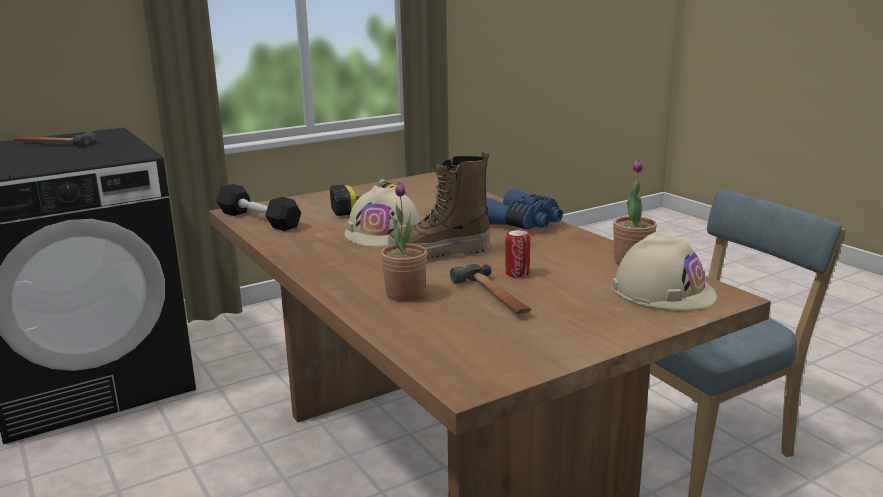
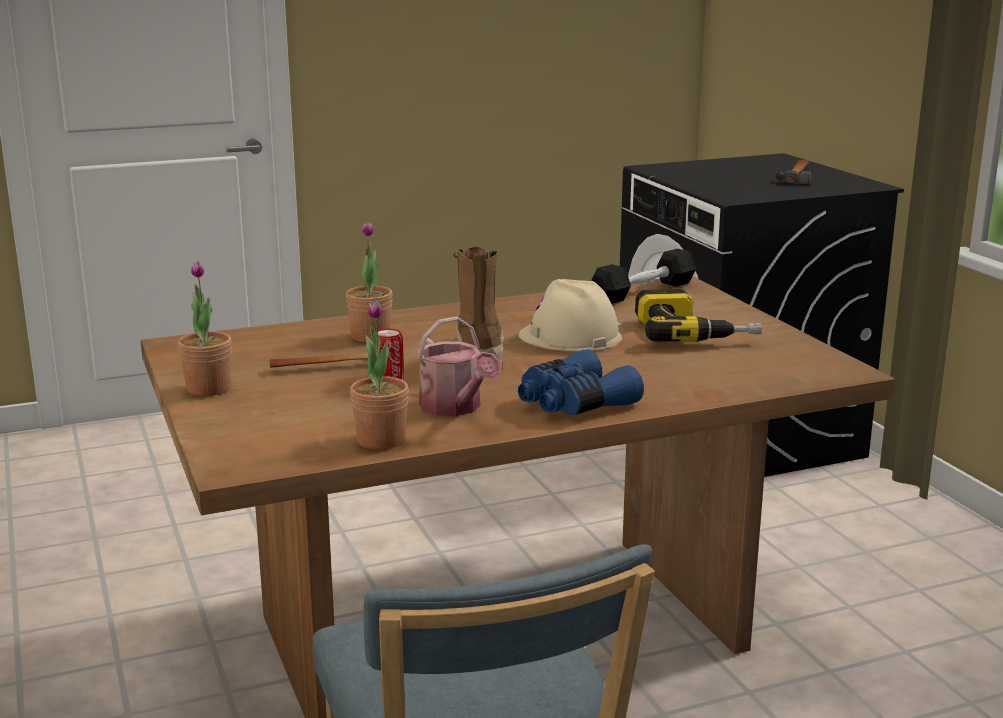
camera: 100 degrees right, 0 degrees up
(555, 250) = (455, 408): none -> watering can
(585, 336) = (208, 389): none -> potted plant
(662, 291) = (279, 439): beige hard hat -> none

